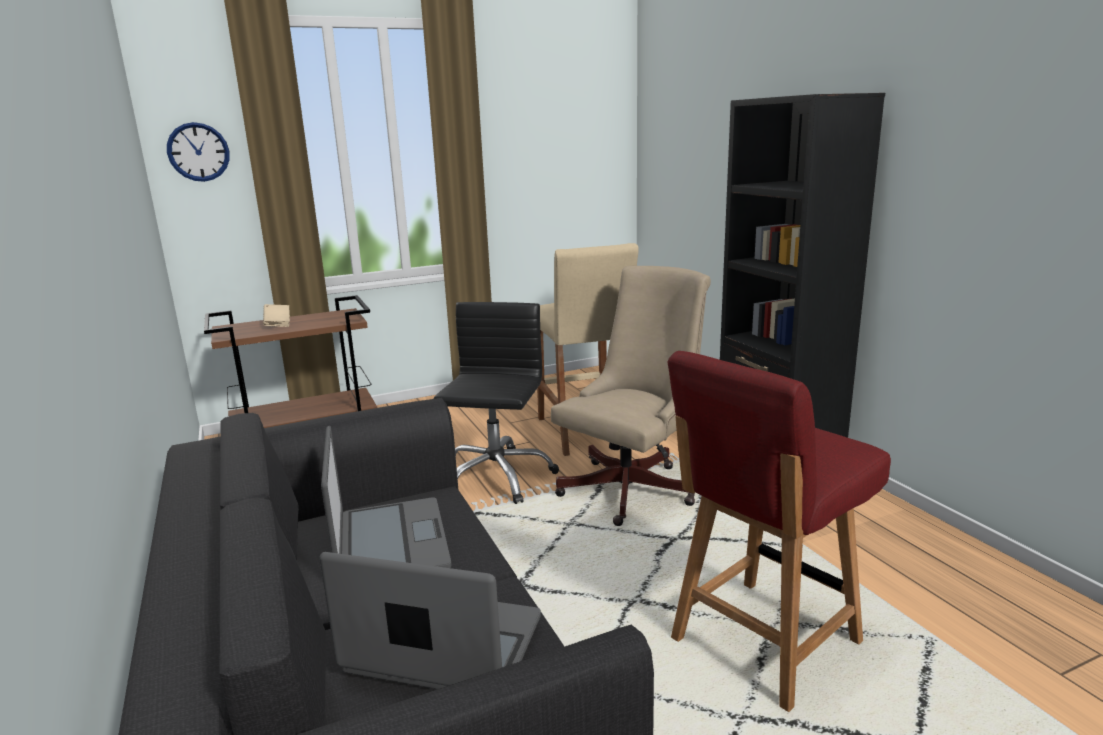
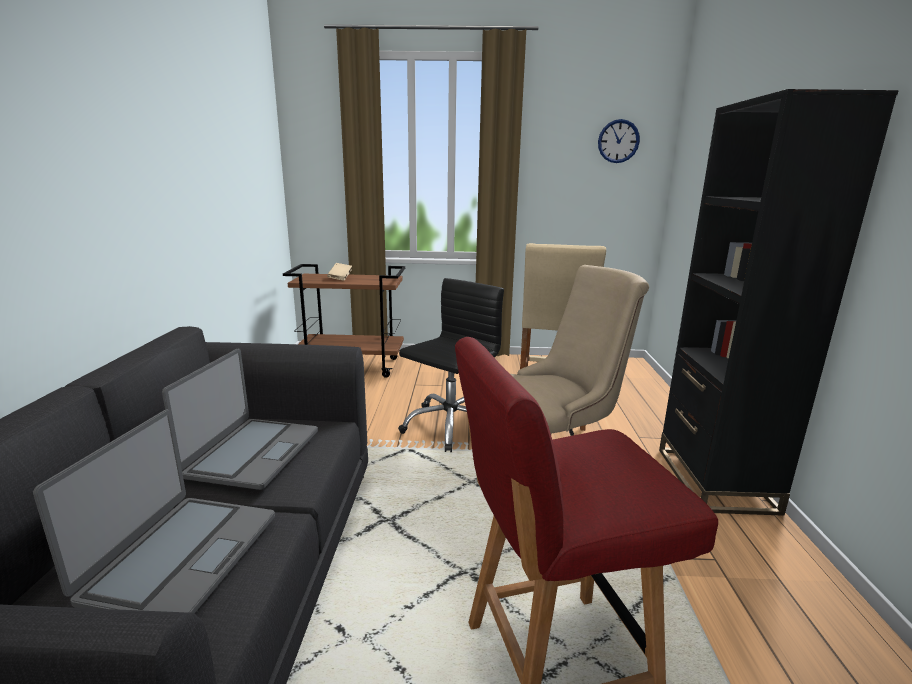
camera: 25 degrees right, 0 degrees up
(198, 152) = (314, 150): wall clock -> wall clock (618, 141)
(443, 647) = (181, 556): laptop -> laptop turned 60 degrees clockwise

